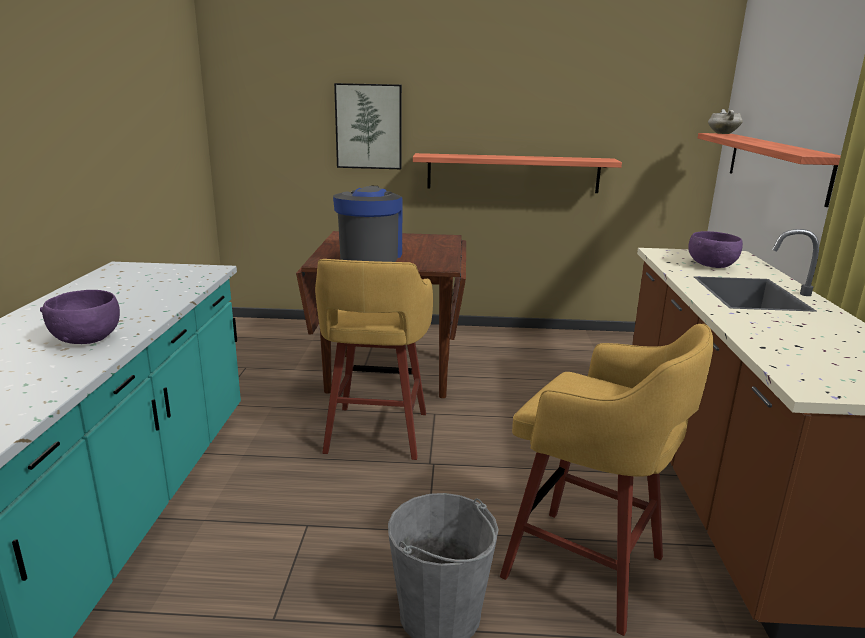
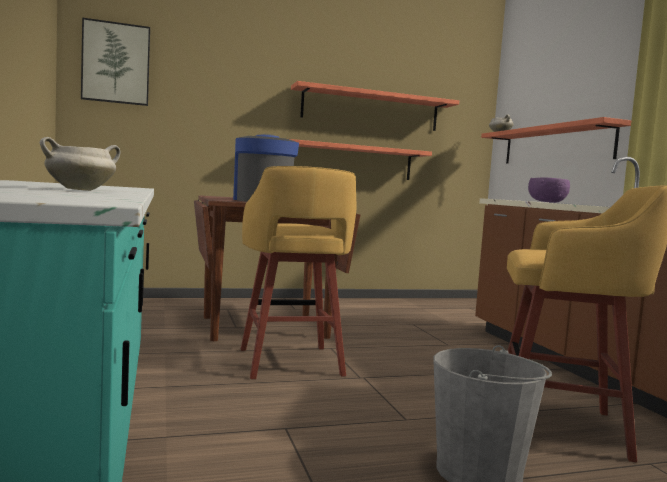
camera: 20 degrees left, 15 degrees down
(86, 338) = (81, 190): purple bowl -> white cooking pot
(369, 126) = (221, 112): picture -> picture (116, 63)
(549, 108) = (371, 109): none -> shelf

